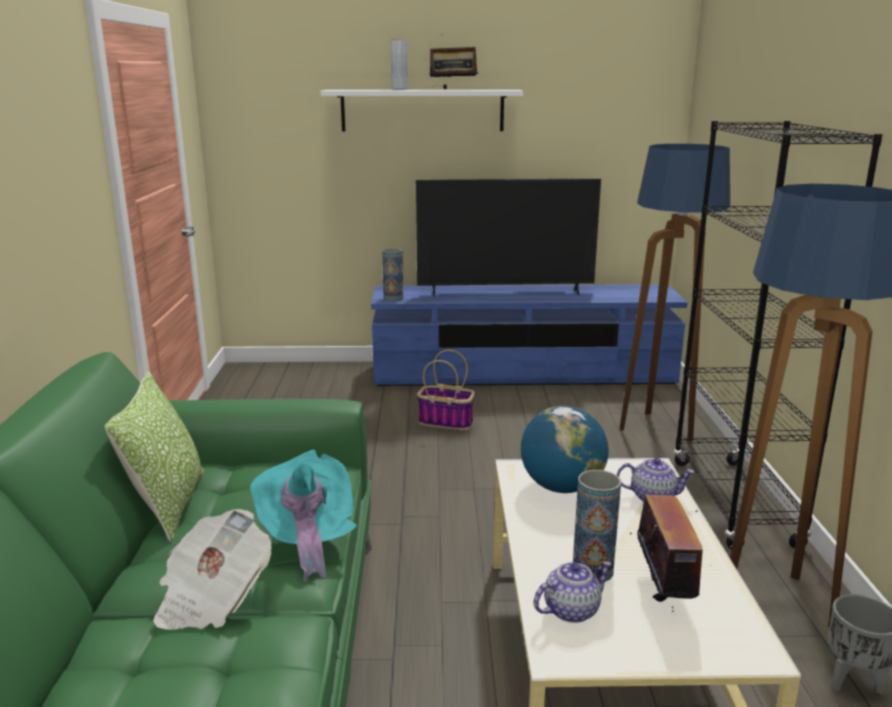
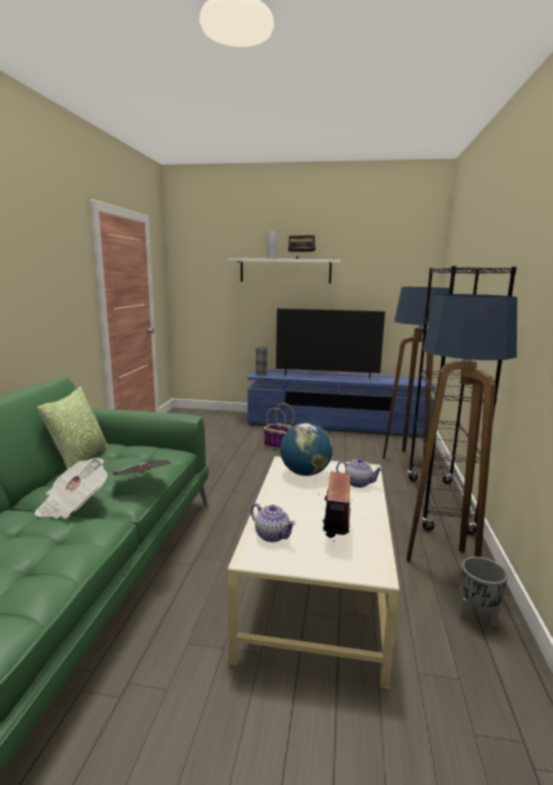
camera: 10 degrees right, 5 degrees down
(307, 538) = (142, 482): turquoise hat -> newspaper
(571, 610) = (272, 535): teapot -> teapot turned 60 degrees clockwise
(592, 570) = (298, 517): vase -> none

